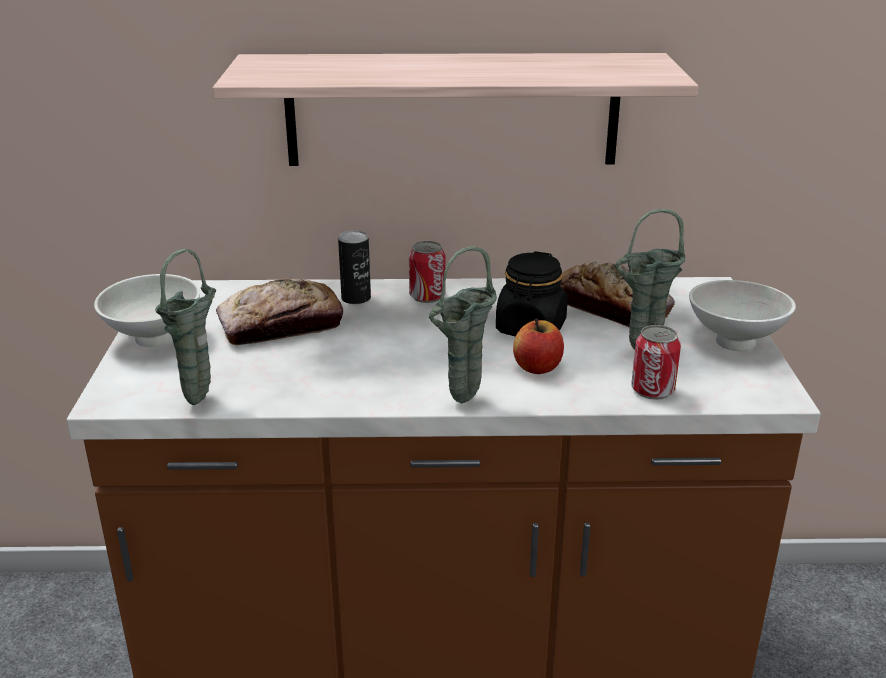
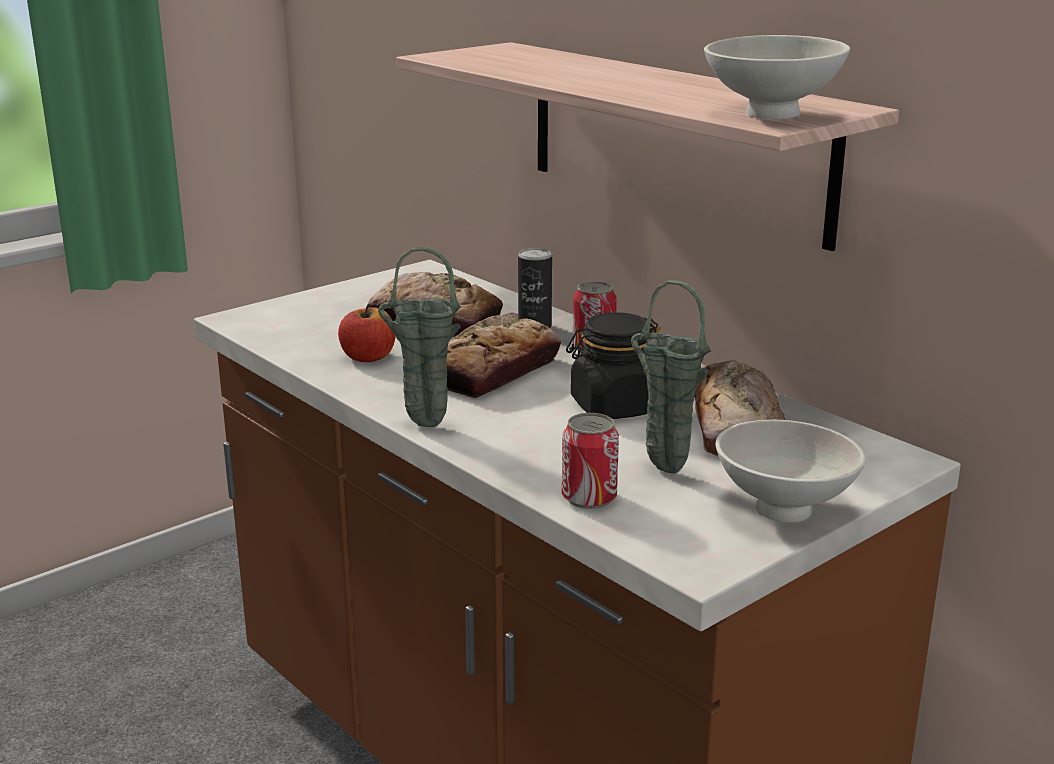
camera: 50 degrees right, 5 degrees down
(157, 339) = (342, 296): white bowl -> white bowl (773, 115)
(201, 399) = (278, 341): green vase -> none
(410, 341) = (495, 371): none -> bread
(537, 367) = (541, 434): apple -> apple (368, 357)

